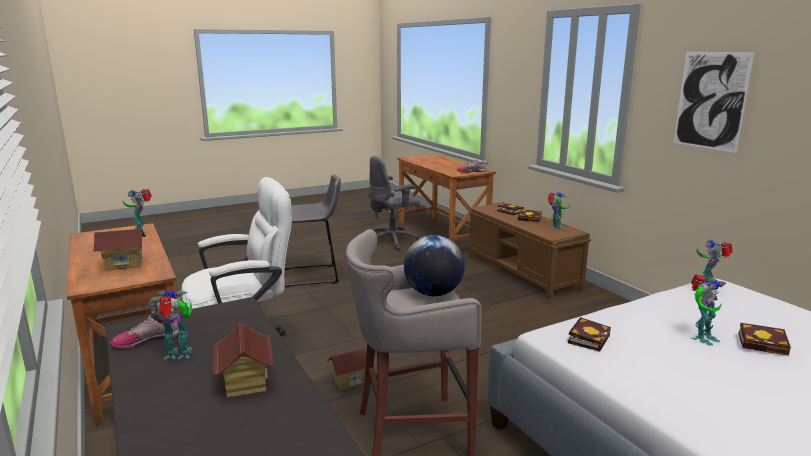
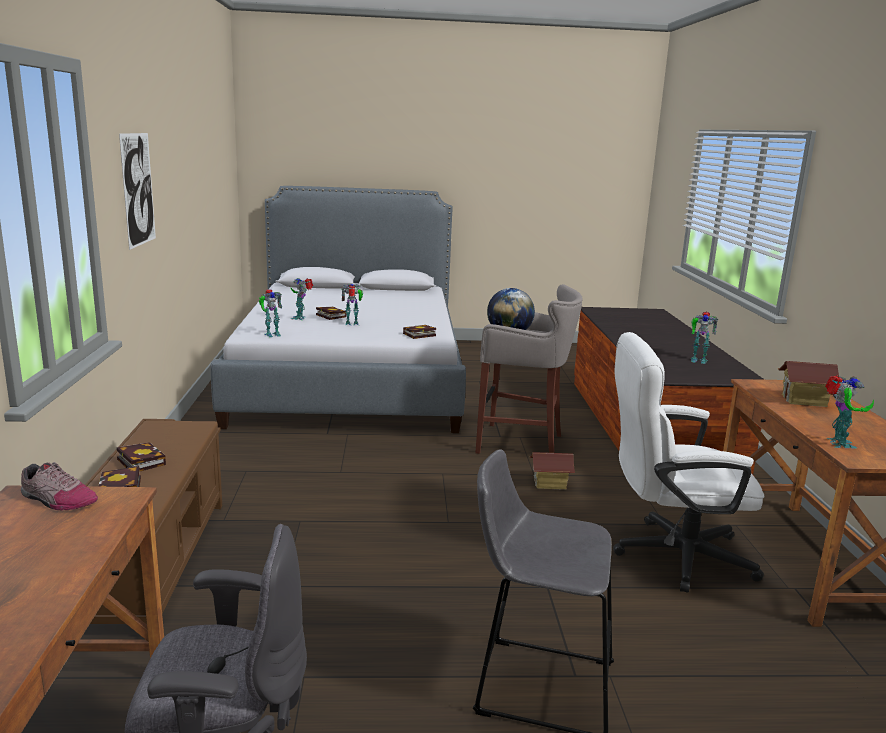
camera: 155 degrees left, 0 degrees up
(147, 339) = (728, 370): shoe -> none
(245, 382) = (650, 344): toy house -> none
(556, 227) = (156, 436): toy robot -> toy robot (300, 318)

